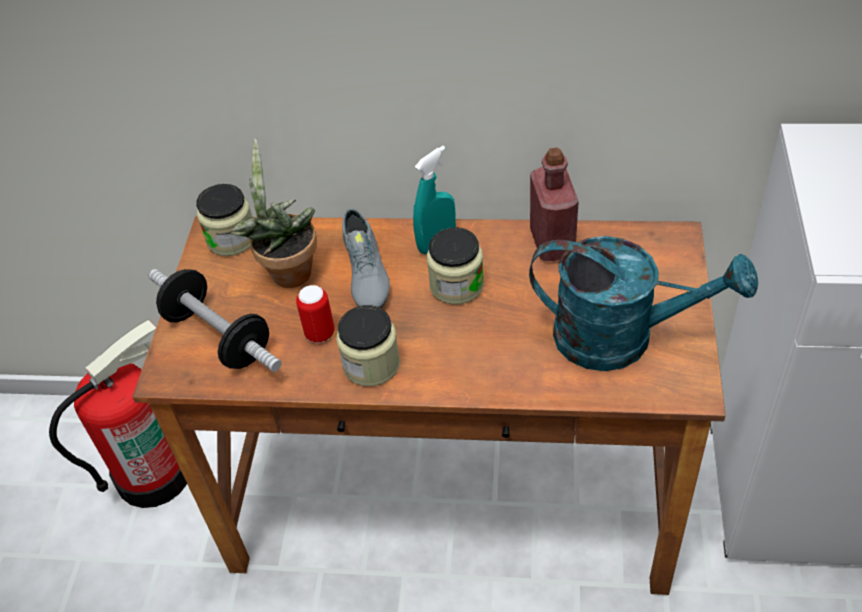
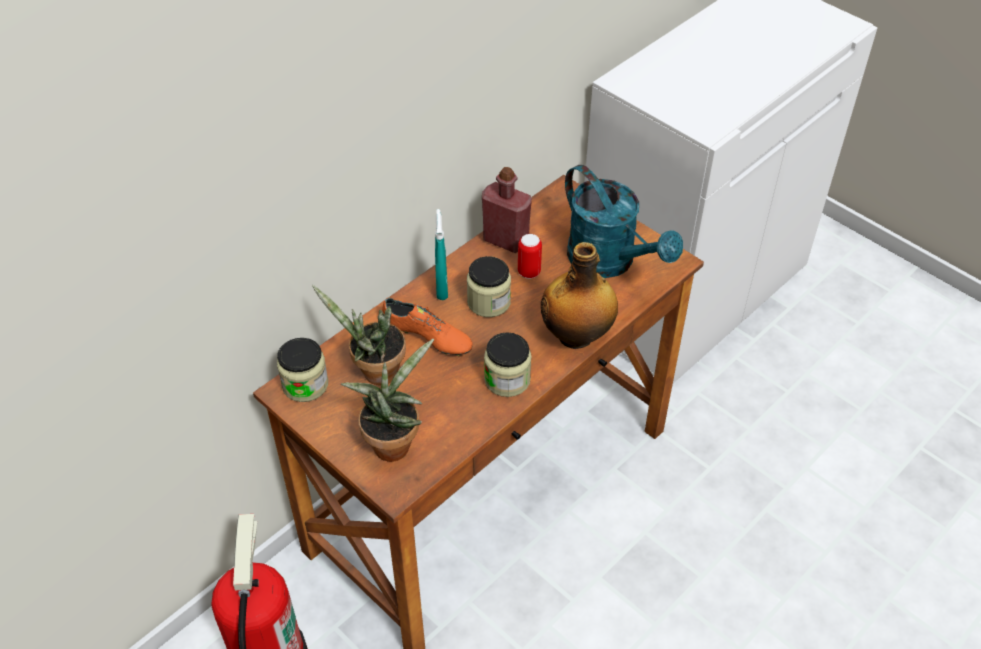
camera: 55 degrees left, 0 degrees up
(219, 337) = (393, 442): dumbbell -> potted plant
(320, 333) = (452, 389): can -> can (529, 272)
(365, 275) = (427, 337): grey shoe -> orange shoe
(486, 379) = (577, 335): none -> bottle
(621, 337) = (610, 262): turquoise watering can -> turquoise watering can turned 90 degrees clockwise

